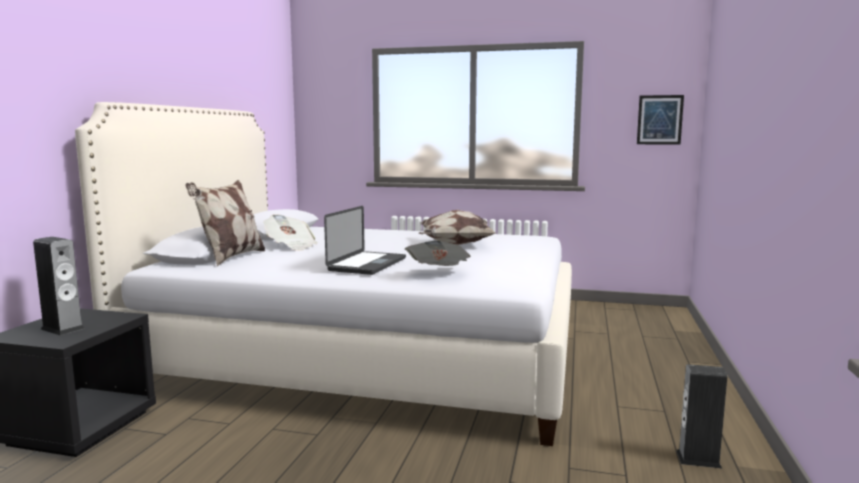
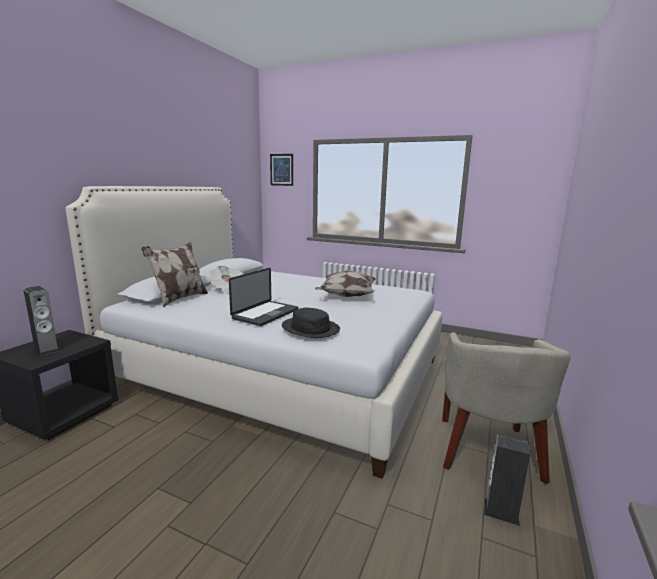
camera: 10 degrees right, 5 degrees up
(438, 272) = (310, 328): newspaper -> black hat
(659, 120) = (530, 200): picture -> picture (281, 169)
(663, 409) = (487, 451): none -> beige armchair

